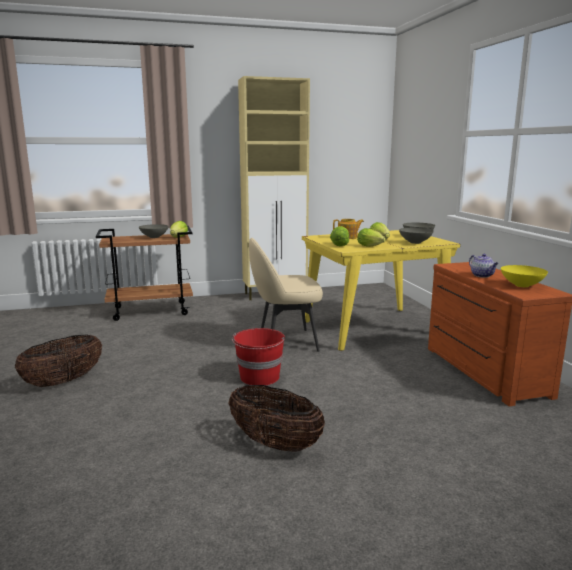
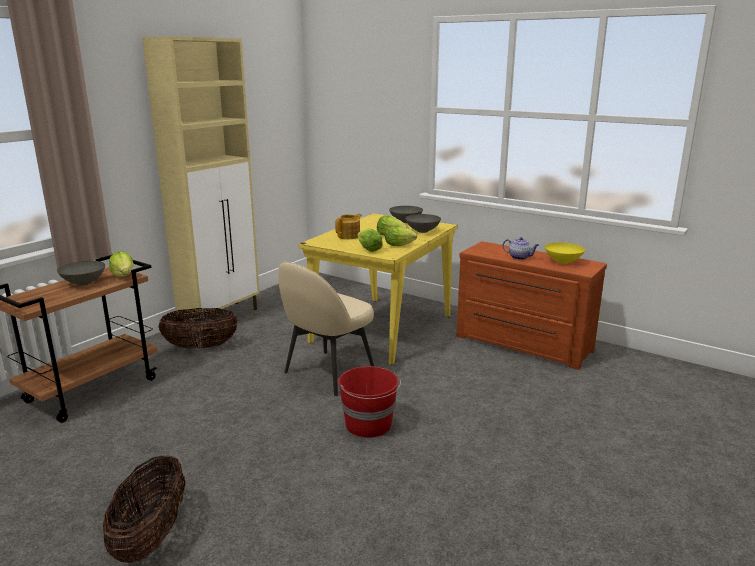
camera: 40 degrees left, 5 degrees up
(275, 444) = (490, 485): basket -> basket (201, 347)

